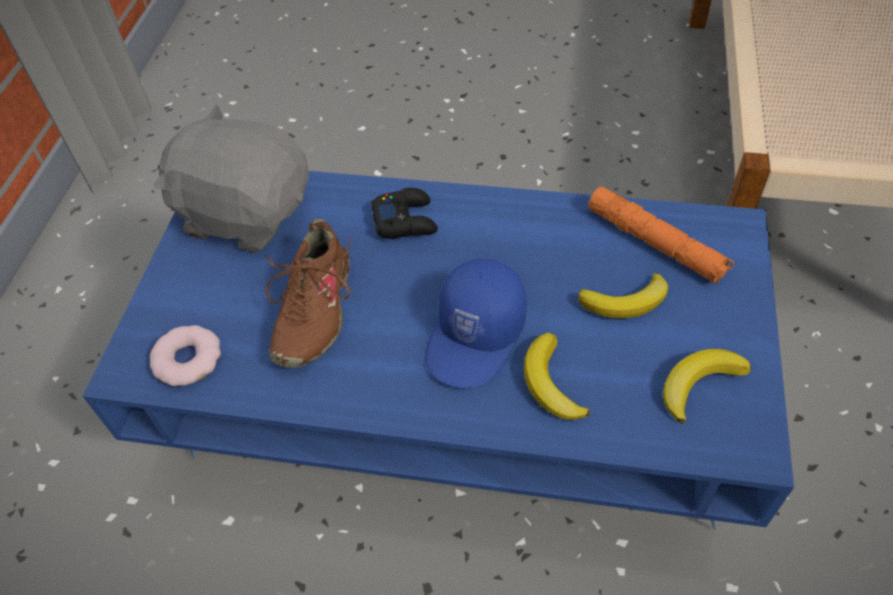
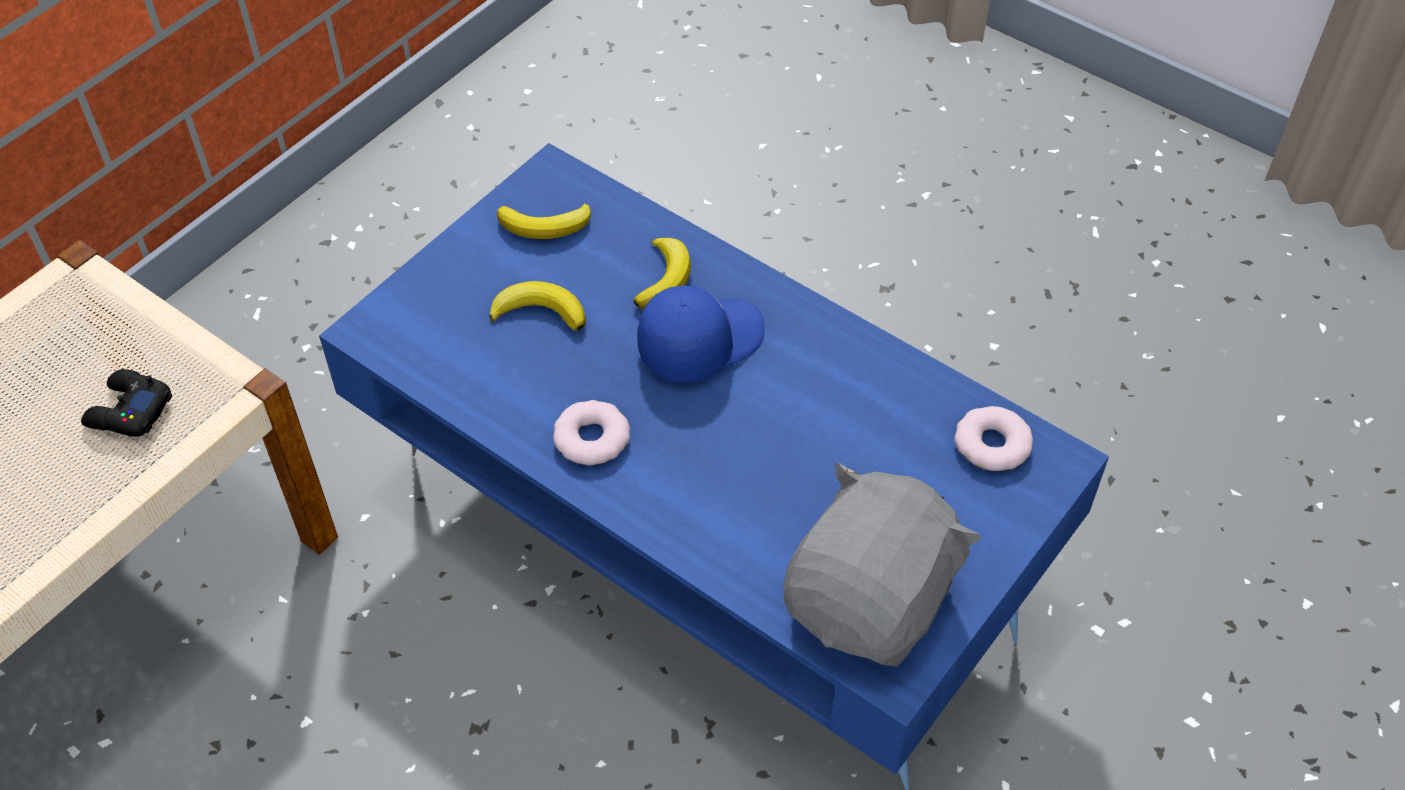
camera: 155 degrees left, 0 degrees up
(246, 213) = (872, 601): grey plush toy -> grey plush toy turned 105 degrees counterclockwise
(313, 310) = (844, 439): brown shoe -> none
(405, 220) = (689, 499): black game controller -> black game controller (128, 411)
(504, 228) = (591, 438): none -> donut
(655, 243) = (459, 351): orange flashlight -> none

